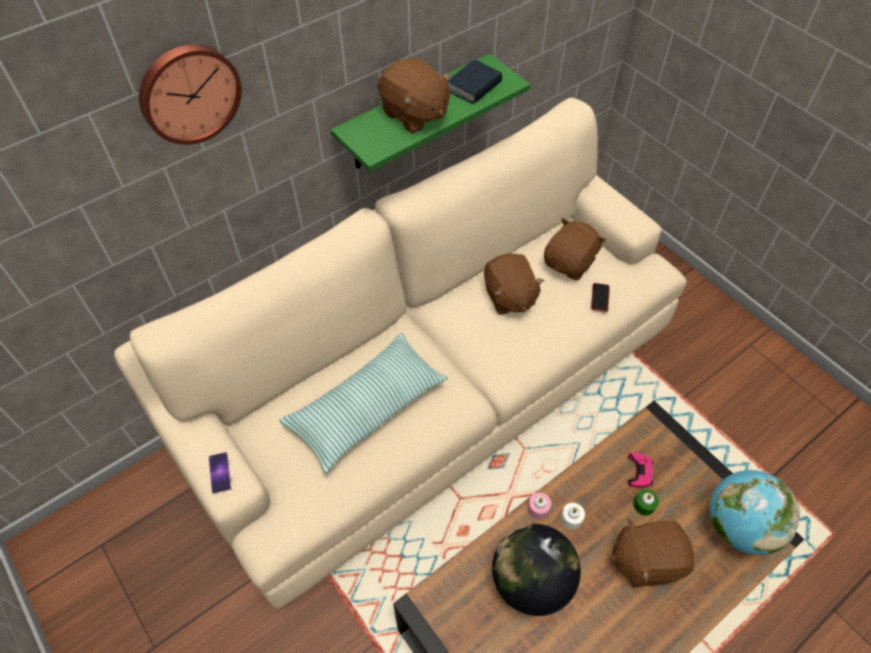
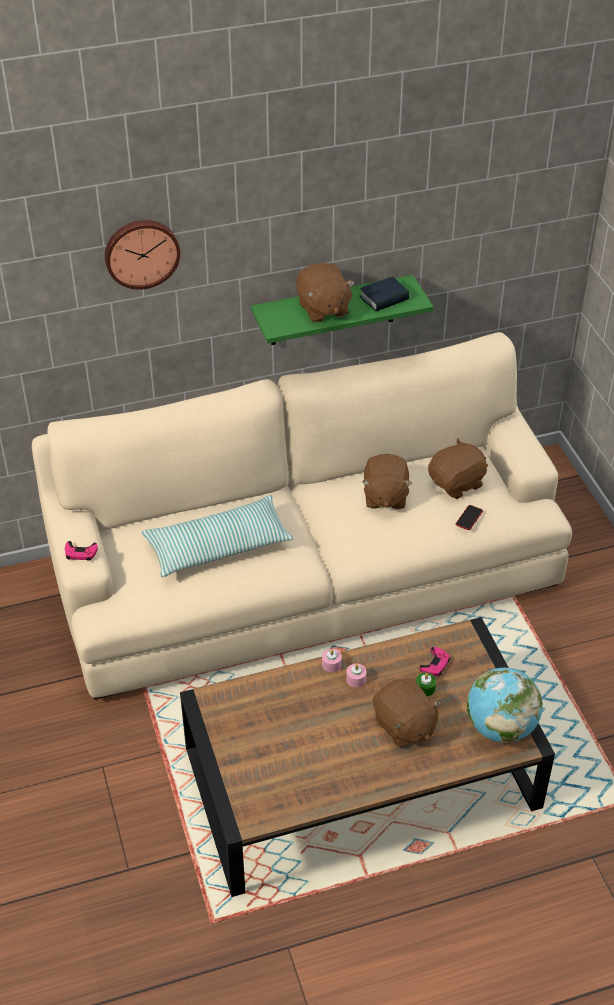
camera: 20 degrees right, 10 degrees down
(219, 472) = (80, 553): phone -> pink game controller
(531, 581) = (298, 711): globe -> none
(571, 518) = (356, 679): white candle -> pink candle
(646, 560) = (404, 726): brown plush toy -> brown plush toy turned 135 degrees counterclockwise

